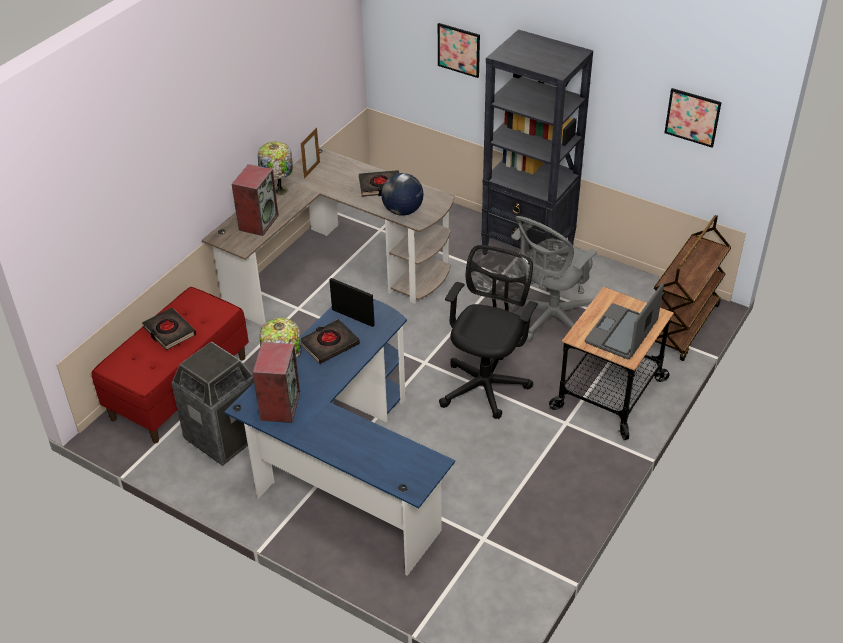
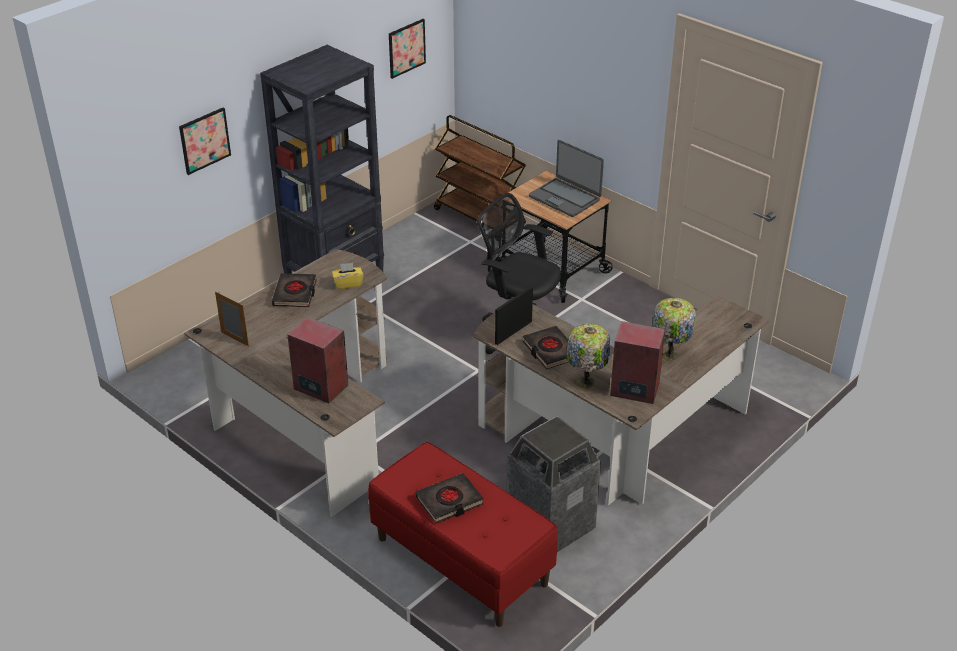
camera: 80 degrees left, 5 degrees down
(279, 190) = (263, 367): table lamp -> table lamp (669, 356)
(344, 468) = (612, 439): blue desk -> brown desk
(402, 211) = (348, 284): globe -> yellow tissue box
(550, 319) = (444, 285): grey office chair -> none

